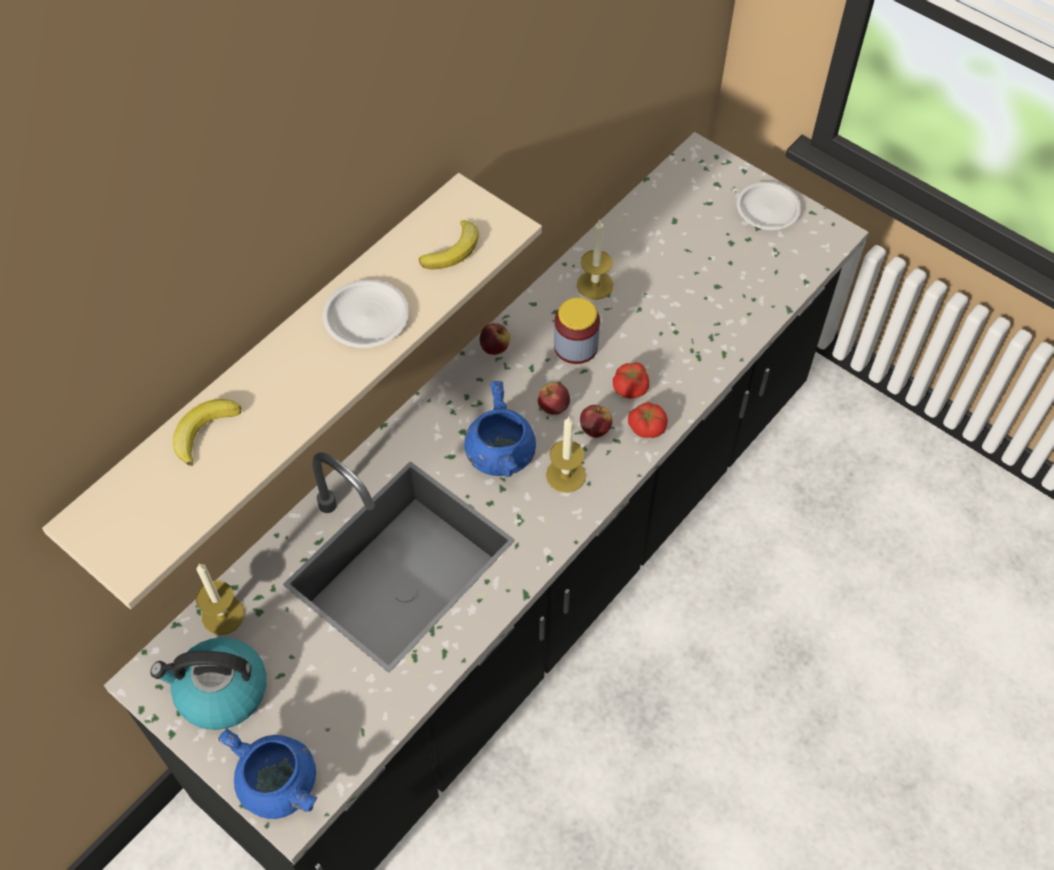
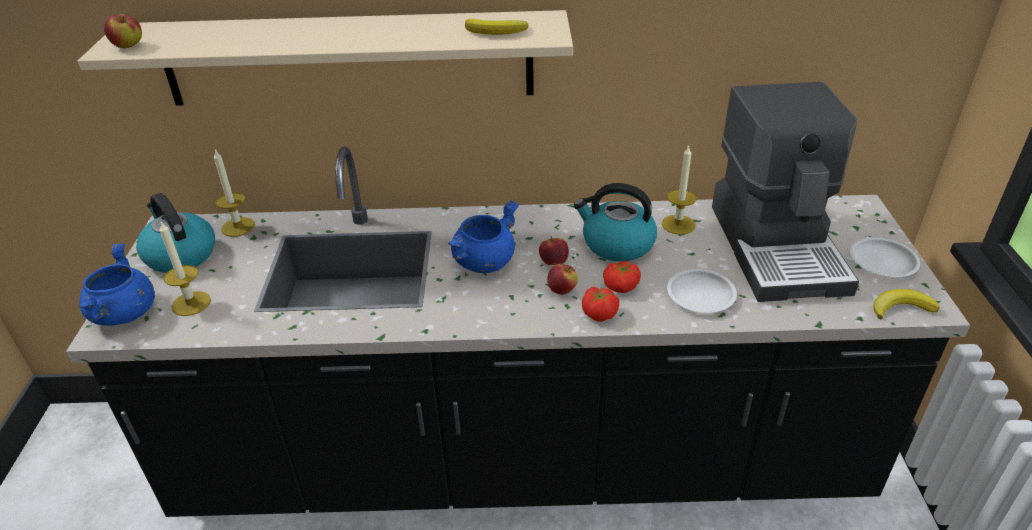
camera: 50 degrees right, 20 degrees down
(204, 431) = (239, 29): banana -> banana (901, 308)
(366, 318) = (396, 32): white plate -> white plate (700, 295)
(495, 348) = (564, 214): apple -> apple (128, 46)
(565, 475) = (505, 299): candle -> candle (191, 303)
(575, 346) = (616, 244): jar -> kettle
(689, 250) = (779, 247): none -> coffee machine

